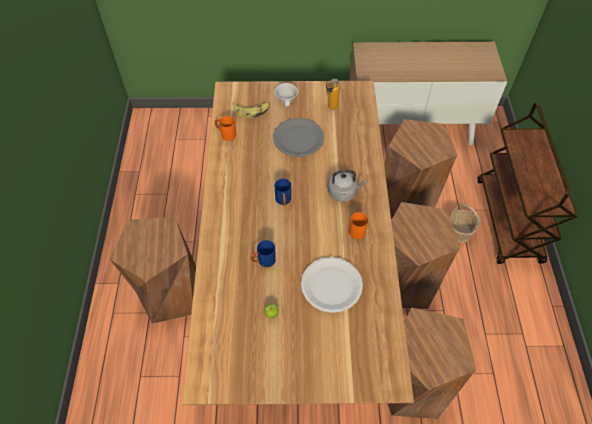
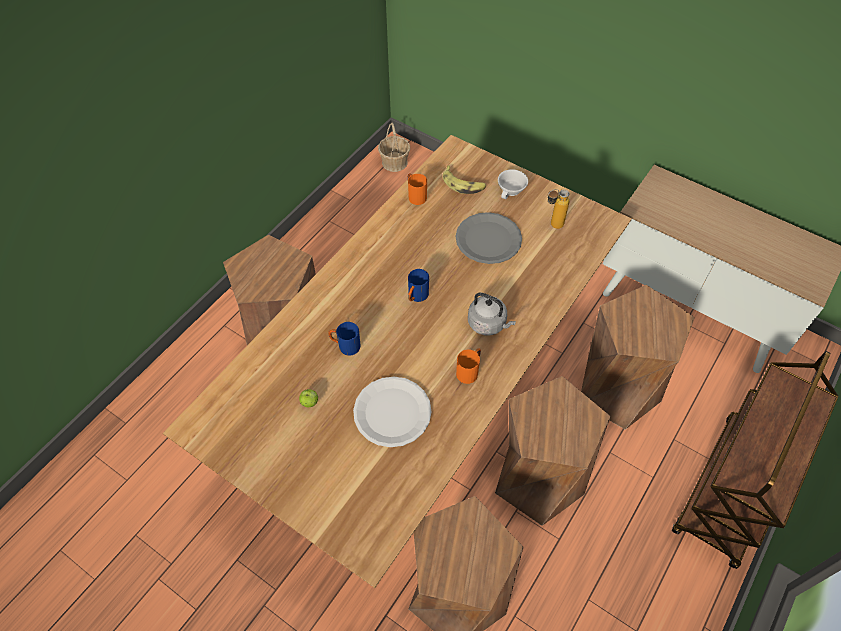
camera: 35 degrees right, 0 degrees up
(459, 232) = (652, 464): basket -> basket (394, 162)

